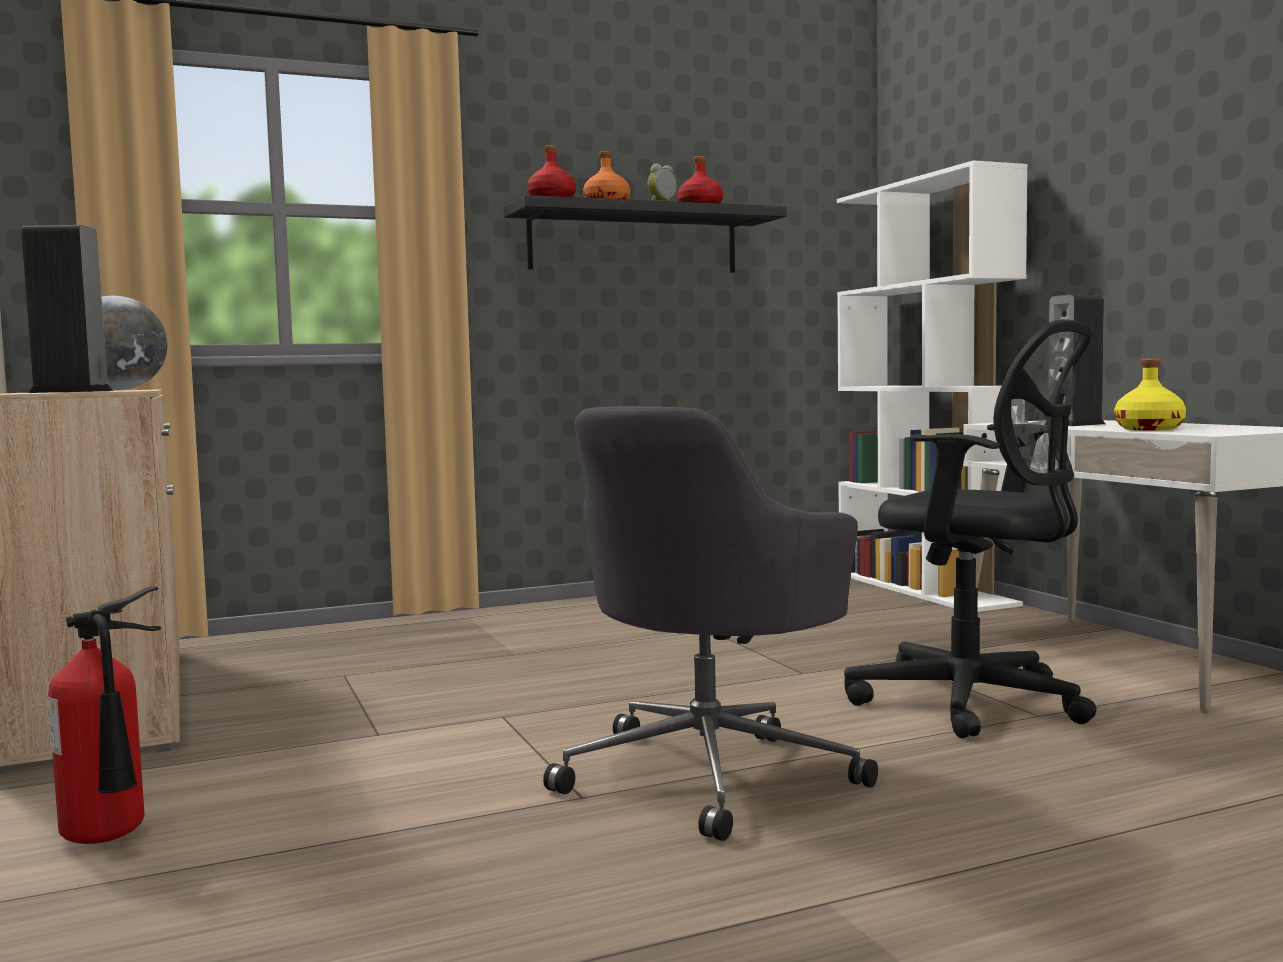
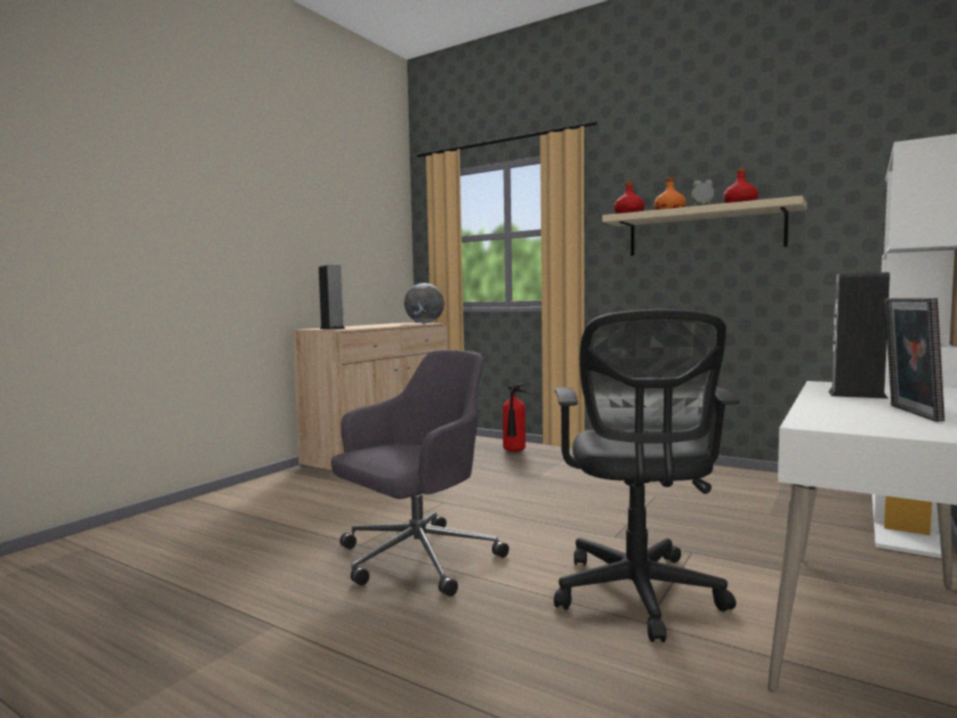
camera: 55 degrees right, 0 degrees up
(111, 839) = (260, 497): fire extinguisher -> fire extinguisher (515, 452)
(634, 241) = (704, 231): black shelf -> beige shelf
(711, 774) = (416, 560): grey office chair -> grey office chair turned 135 degrees clockwise
(1150, 429) = (837, 410): yellow bottle -> none
(1183, 426) = (909, 413): none -> picture frame

